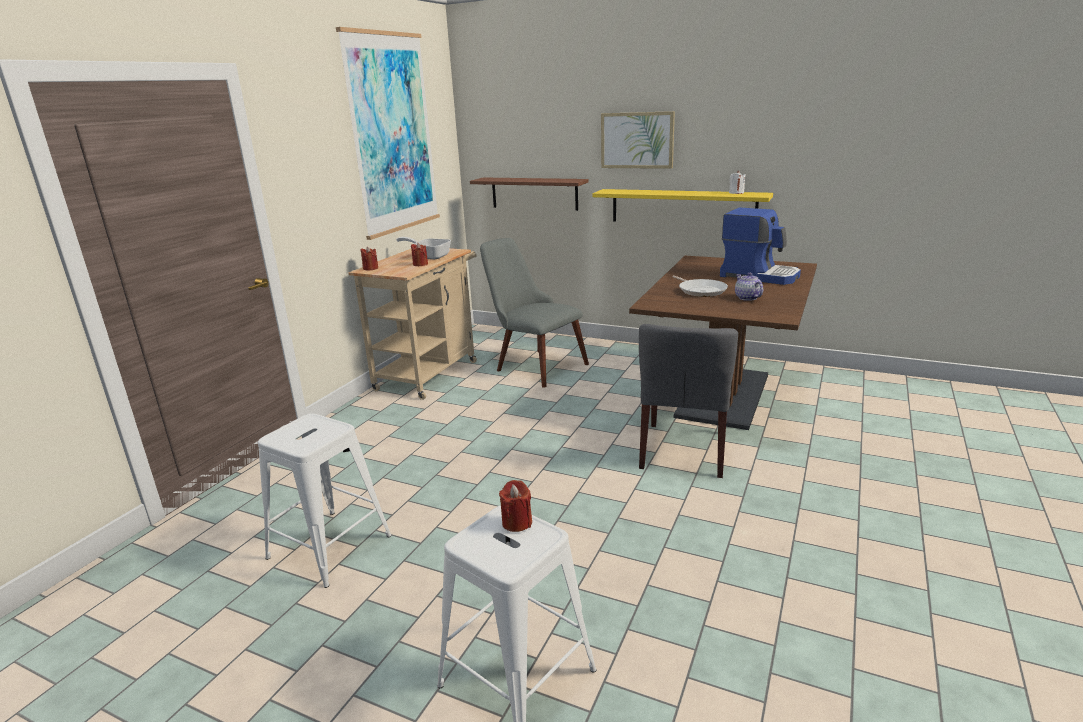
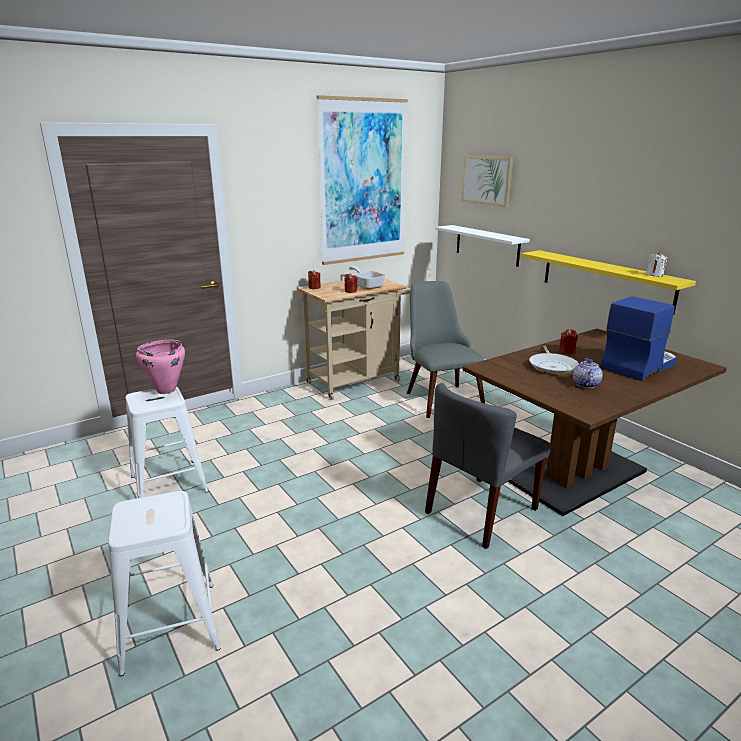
camera: 30 degrees right, 0 degrees up
(308, 421) = (165, 390): none -> pink cooking pot
(517, 522) = (171, 507): red candle -> red candle (567, 351)
(534, 193) = (487, 245): brown shelf -> white shelf
(637, 140) = (574, 208): picture -> picture (487, 180)
(759, 275) = (637, 365): coffee machine -> coffee machine turned 105 degrees counterclockwise

